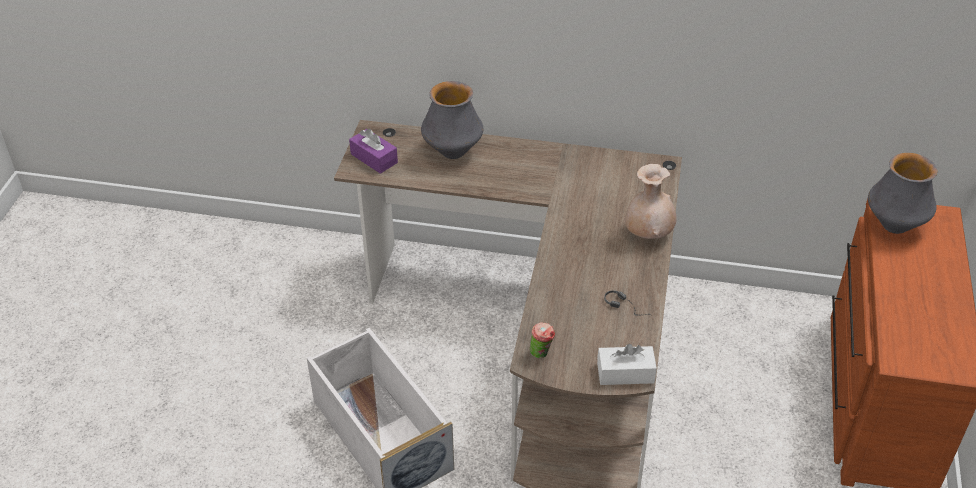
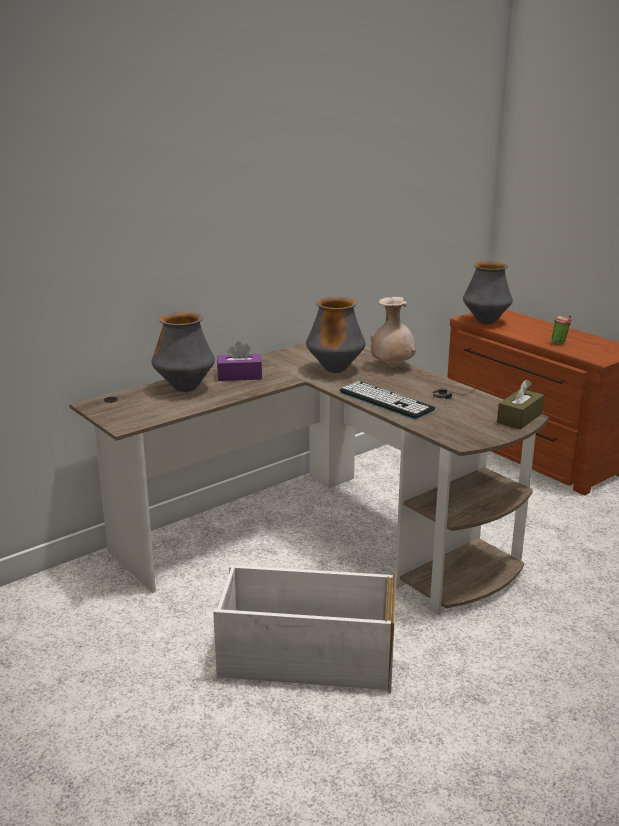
camera: 50 degrees left, 20 degrees down
(374, 158) = (128, 414): purple tissue box -> purple tissue box (239, 376)
(542, 354) = (460, 435): cup -> cup (559, 343)
(563, 272) = (386, 401): none -> keyboard
(595, 205) = (335, 369): none -> vase
(625, 373) = (519, 418): white tissue box -> brown tissue box

